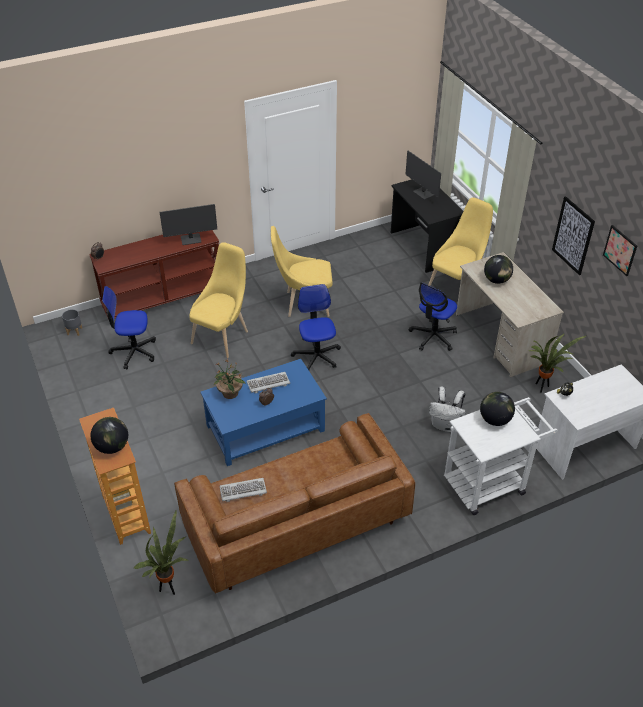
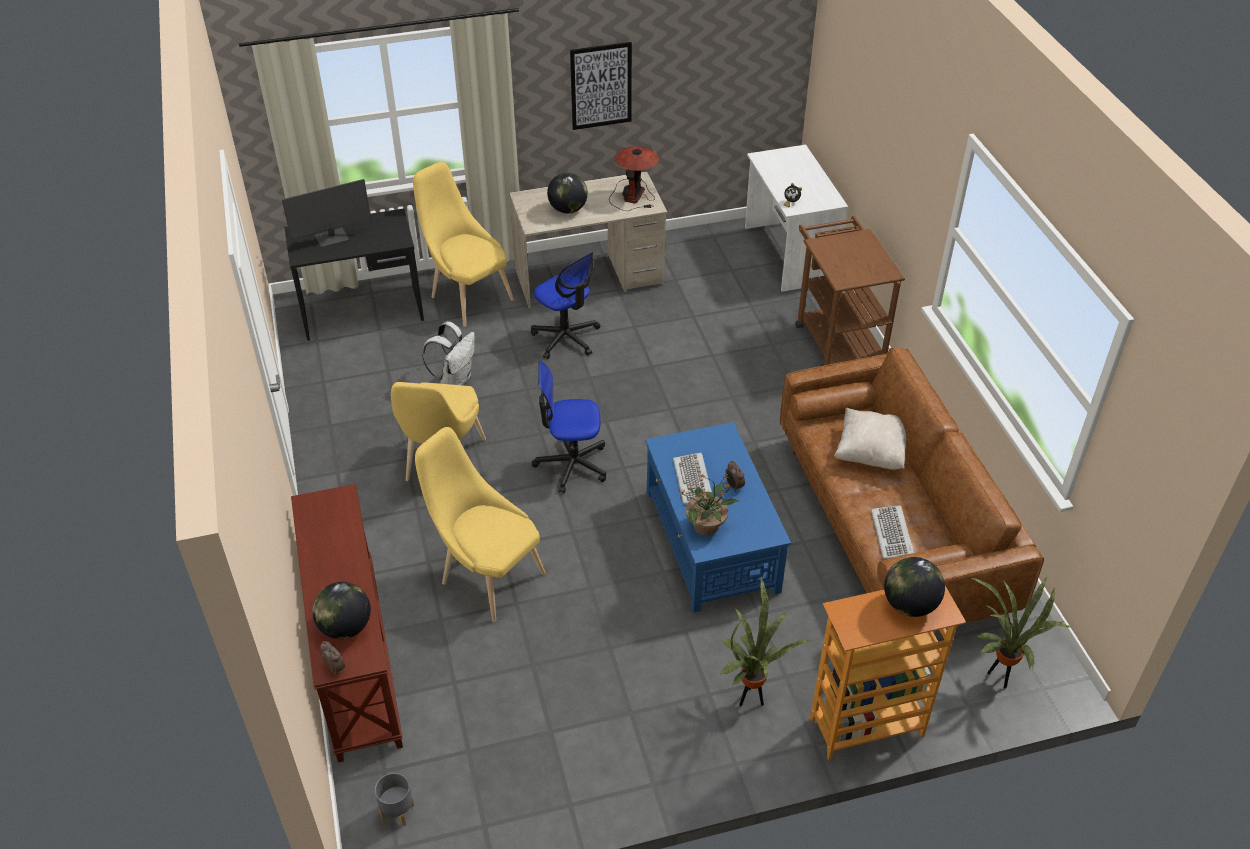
camera: 80 degrees left, 0 degrees up
(134, 351) = (489, 709): office chair -> none
(191, 239) = (336, 522): monitor -> none
(321, 478) = (871, 452): none -> beige pillow
(445, 425) = (736, 357): white backpack -> white backpack (455, 379)
(490, 482) = (836, 337): white cart -> brown cart
(495, 420) = (838, 254): globe -> globe (345, 627)
(529, 308) = (633, 195): none -> table lamp
(542, 387) = (688, 263): potted plant -> potted plant (751, 698)
(620, 250) = (682, 43): picture -> none

